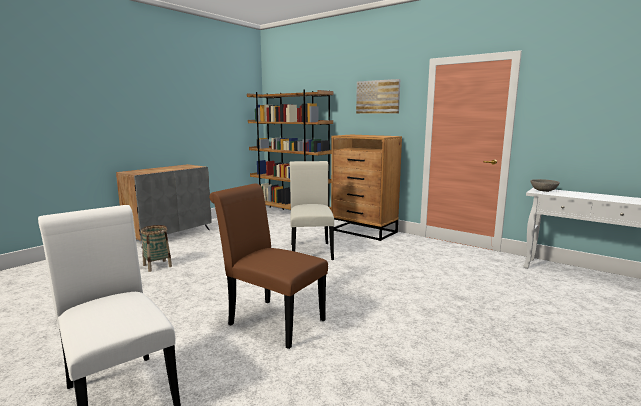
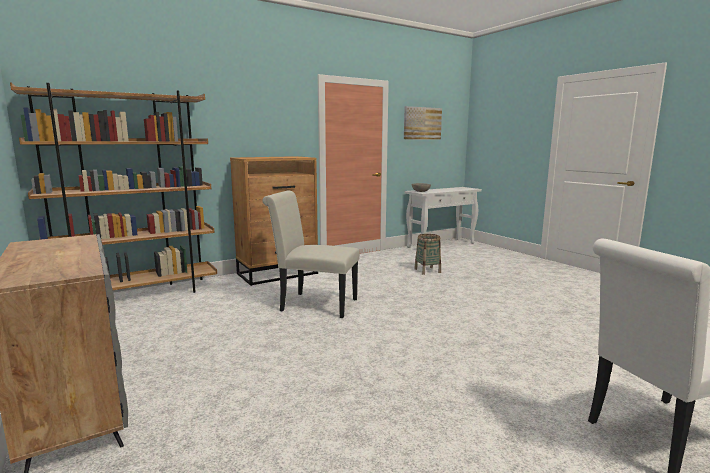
camera: 70 degrees left, 0 degrees up
(157, 266) = (268, 421): basket -> basket (427, 271)
(271, 320) = (499, 346): brown chair -> none
(378, 97) = (262, 110): picture -> picture (422, 123)

